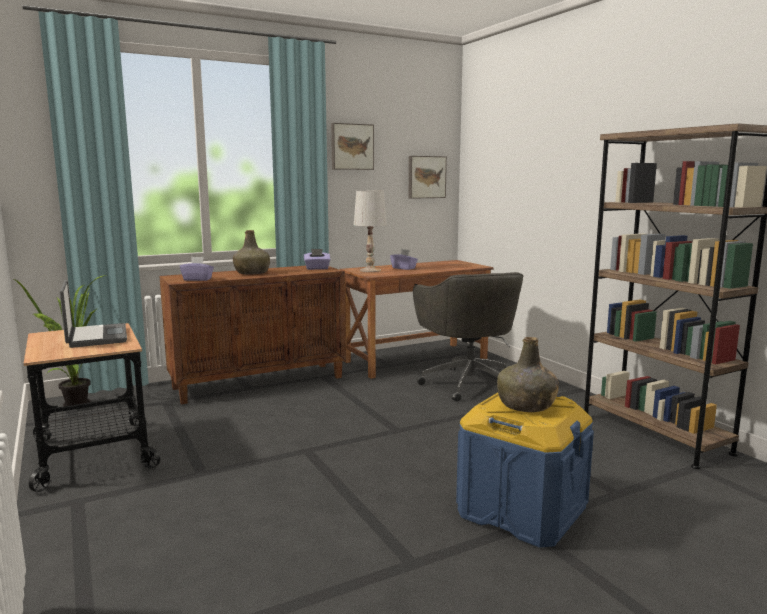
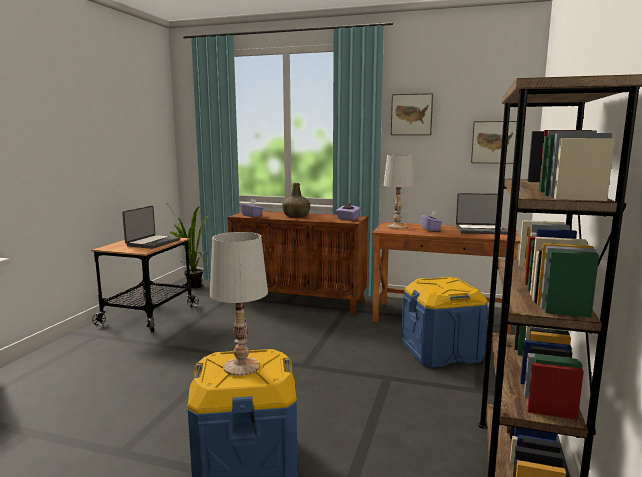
camera: 45 degrees right, 0 degrees up
(441, 264) = (480, 230): none -> laptop
(468, 383) = (441, 352): grey office chair -> blue storage box
(526, 405) = (241, 367): green bottle -> white table lamp

